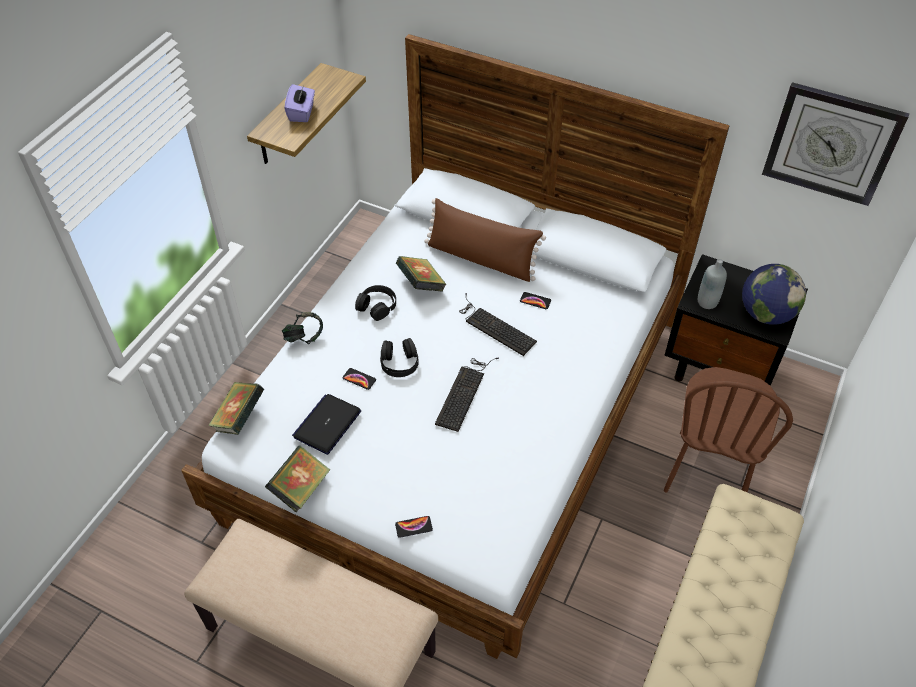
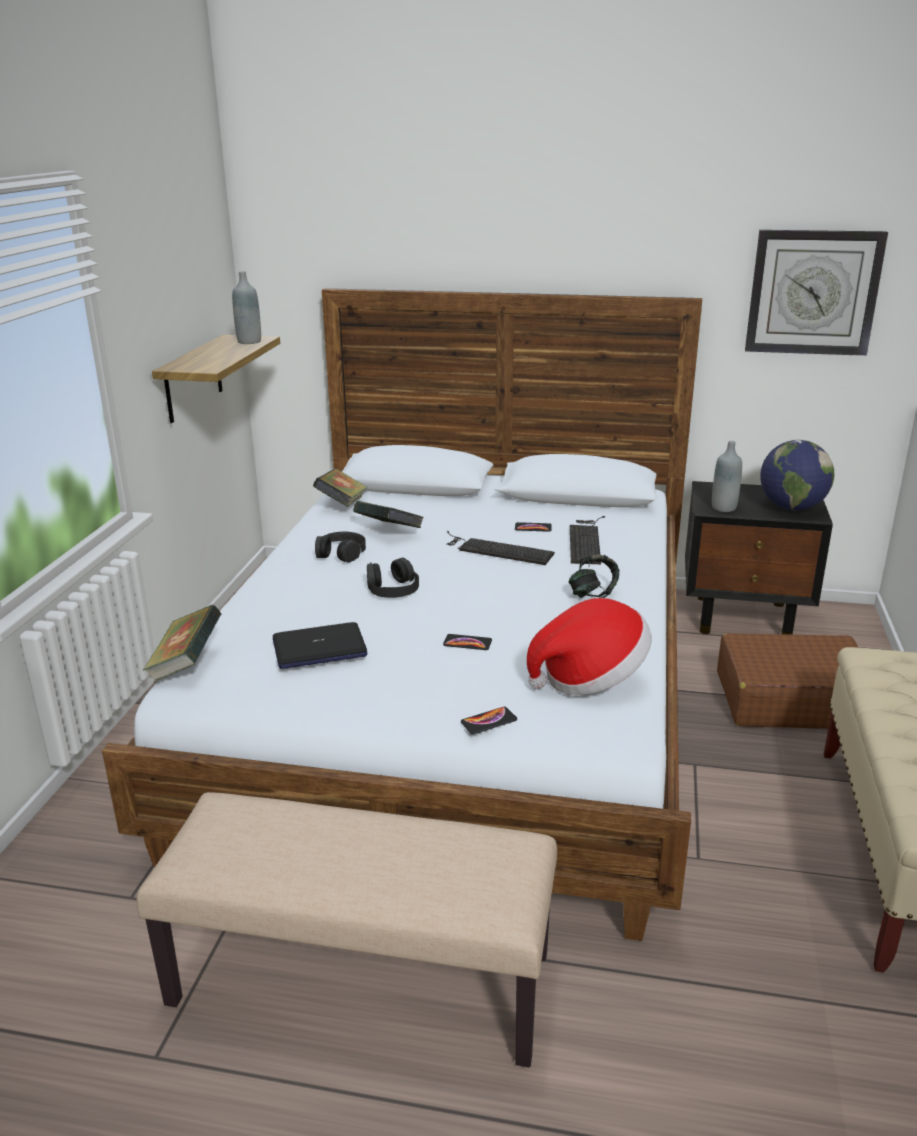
camera: 15 degrees left, 25 degrees down
(300, 488) = (304, 712): book -> book (342, 504)
(302, 113) = (215, 356): purple tissue box -> none
(304, 337) = (255, 587): headphones -> headphones (592, 594)
(327, 424) = (319, 648): laptop -> laptop turned 120 degrees counterclockwise
(337, 85) = (249, 341): none -> grey bottle
(359, 379) = (345, 607): phone -> phone (467, 643)
(464, 392) = (489, 600): keyboard -> keyboard (586, 540)
(481, 259) = (451, 508): brown pillow -> none
(499, 498) = (590, 678): none -> hat
(707, 471) = (790, 700): brown chair -> brown suitcase

